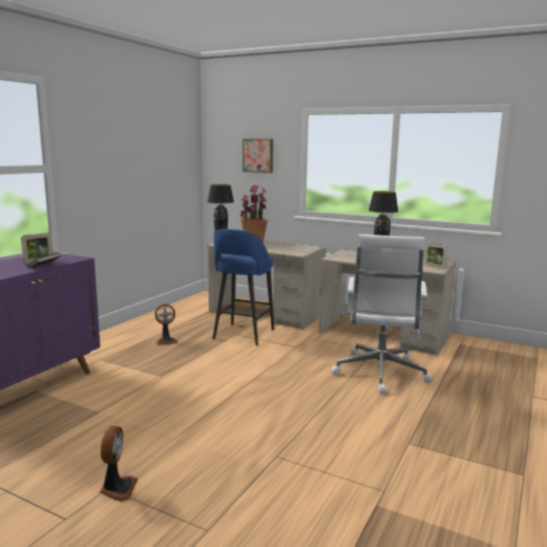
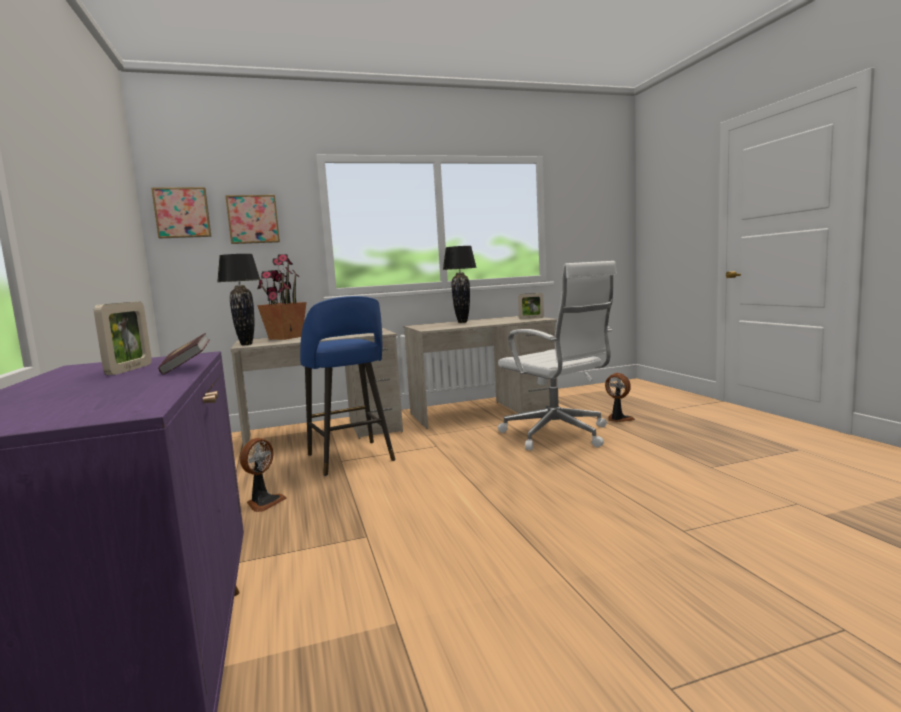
camera: 45 degrees left, 5 degrees down
(117, 488) = (681, 677): fan -> fan (618, 419)
(221, 149) = (182, 213): none -> picture

